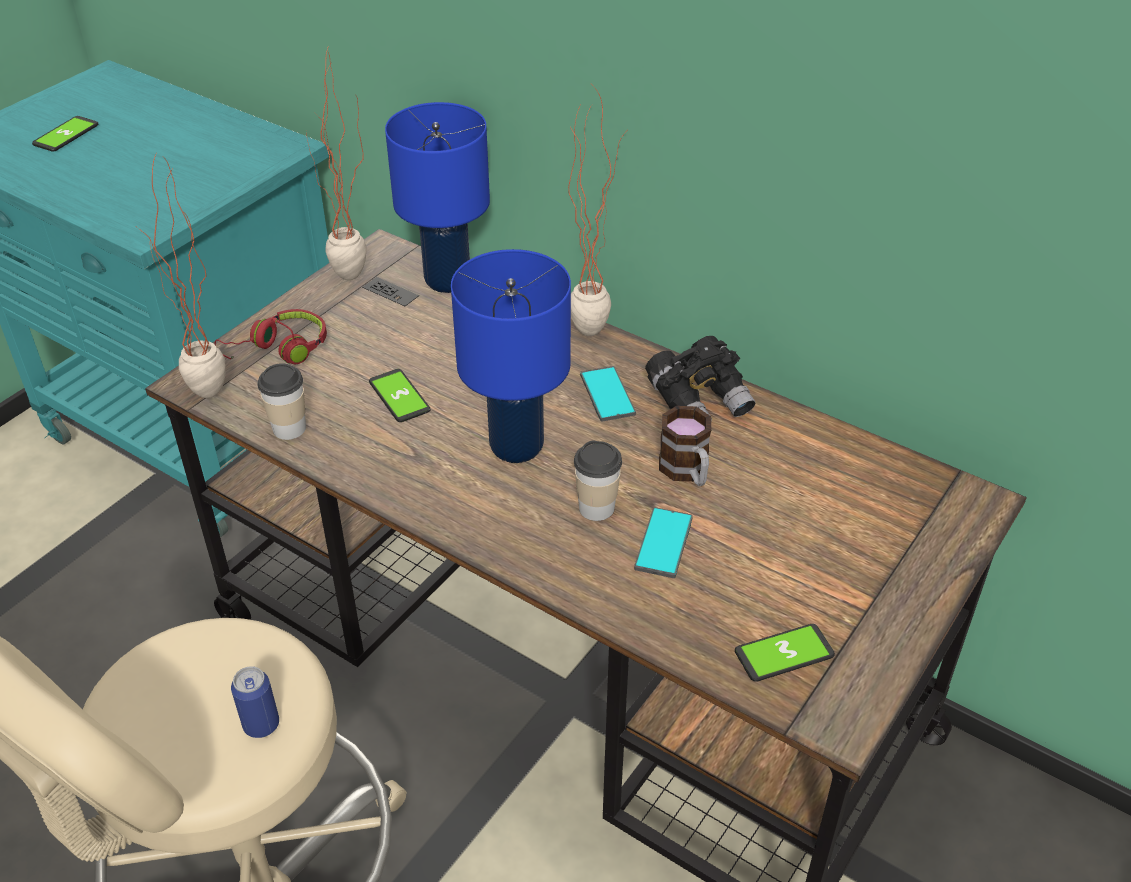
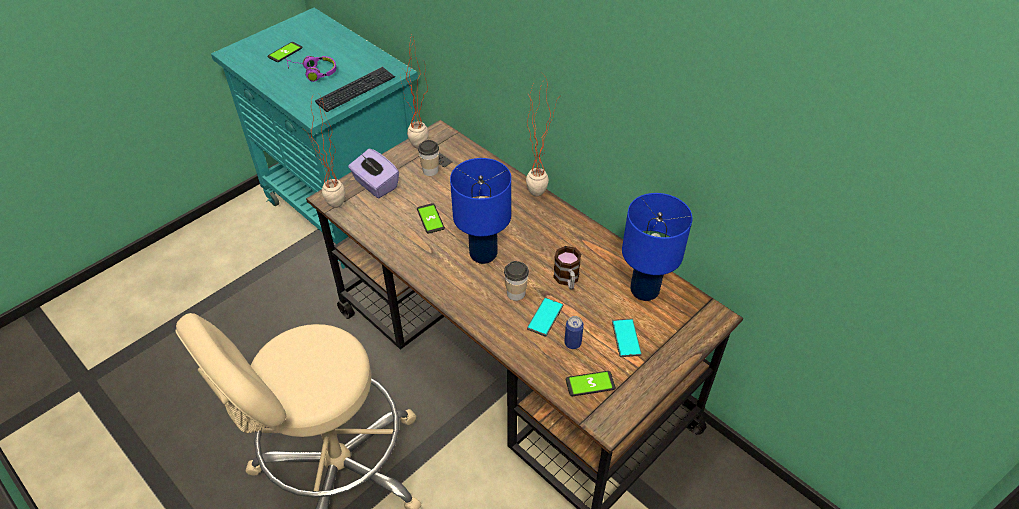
camera: 10 degrees right, 5 degrees up
(127, 163) = (313, 73): none -> purple headphones
(217, 184) = (356, 90): none -> keyboard
(261, 725) = (332, 381): can -> can (572, 343)
(279, 350) = (375, 185): red headphones -> purple tissue box
(289, 428) = (372, 229): cup -> cup (430, 170)
(445, 282) = (467, 155): blue table lamp -> blue table lamp (642, 292)
(607, 394) = (537, 231): phone -> phone (626, 338)
(699, 401) = (584, 241): black binoculars -> none

